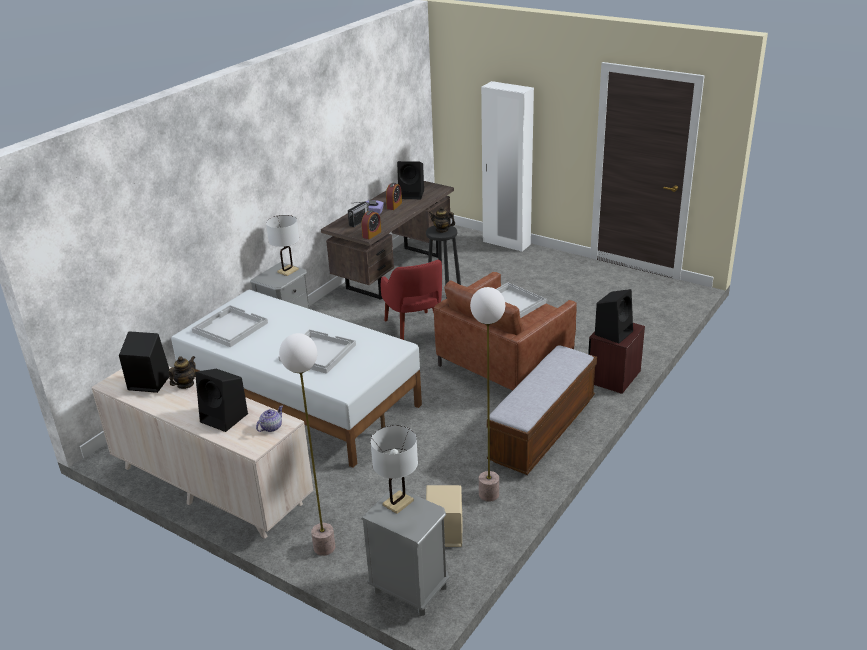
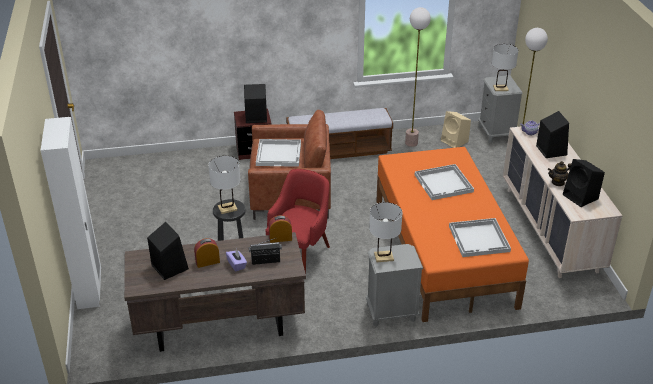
camera: 135 degrees left, 5 degrees up
(300, 399) = (442, 251): white bed -> orange bed
(442, 230) = (227, 208): teapot -> white table lamp

